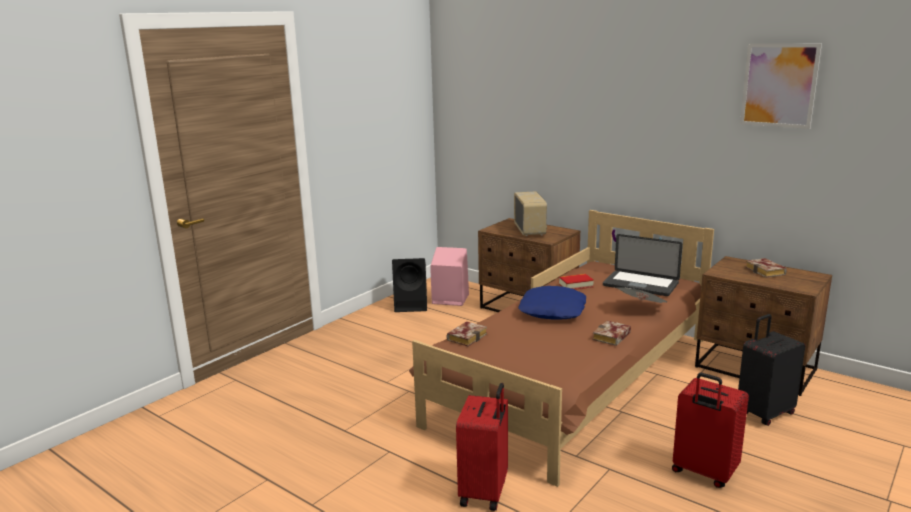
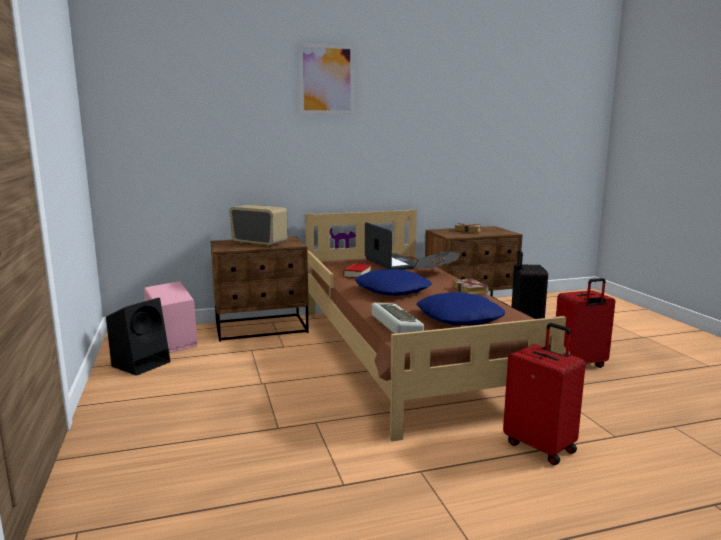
camera: 55 degrees left, 5 degrees down
(467, 337) = (394, 324): book -> keyboard
(519, 354) = (458, 318): none -> blue pillow
(640, 284) = (392, 263): laptop -> laptop turned 90 degrees counterclockwise
(779, 85) = (452, 89): picture -> picture (326, 79)

